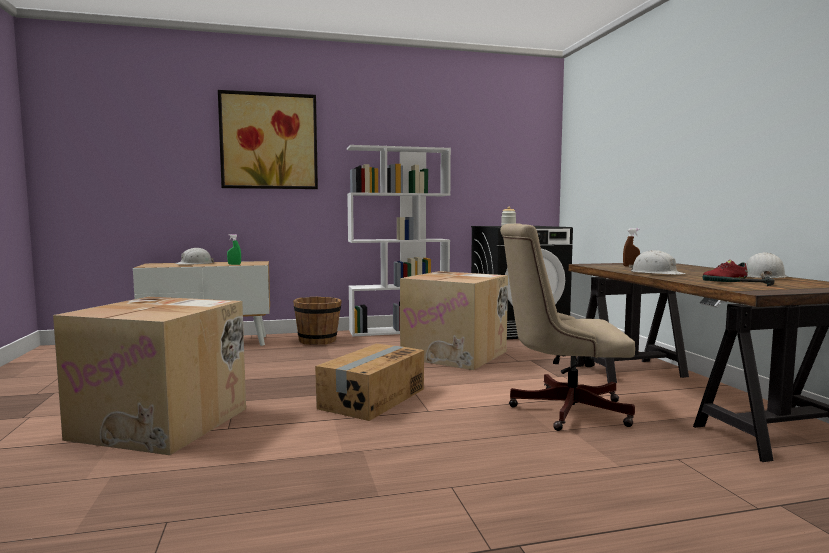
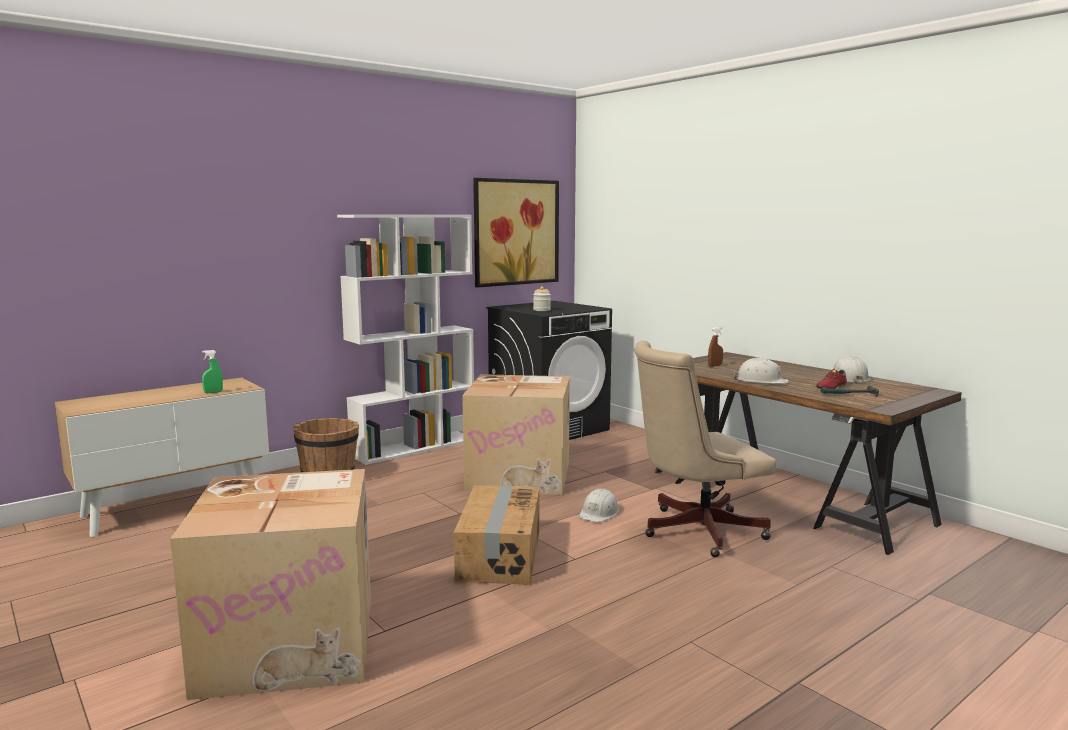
camera: 25 degrees left, 5 degrees up
(195, 264) = (146, 396): white hard hat -> white hard hat (599, 513)
(269, 141) = (231, 207): picture -> picture (516, 232)

